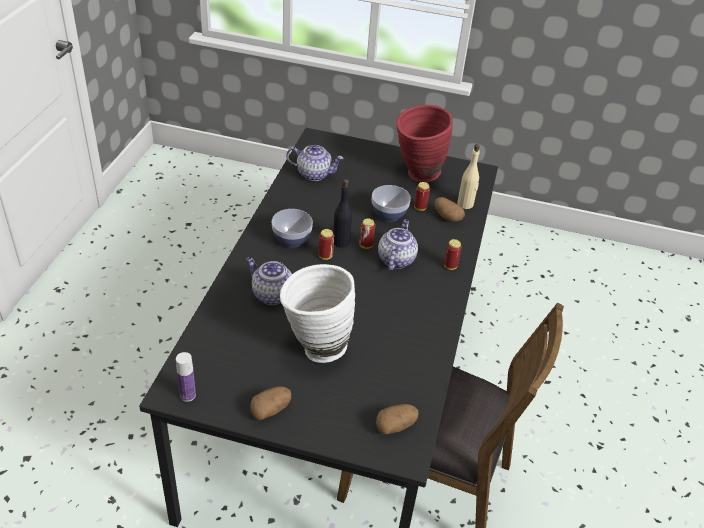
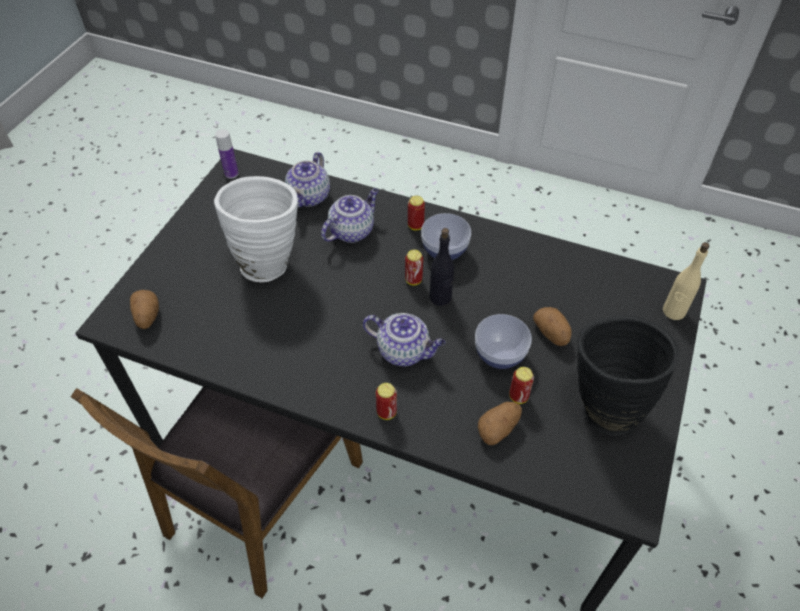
camera: 100 degrees right, 10 degrees up
(270, 410) = (198, 225): potato -> potato (551, 334)
(313, 174) = (586, 279): teapot -> teapot (310, 196)
(366, 245) = (433, 322): can -> can (415, 226)
(416, 175) = (602, 405): red vase -> black vase
(465, 204) = (532, 462): beige bottle -> beige bottle (673, 311)

